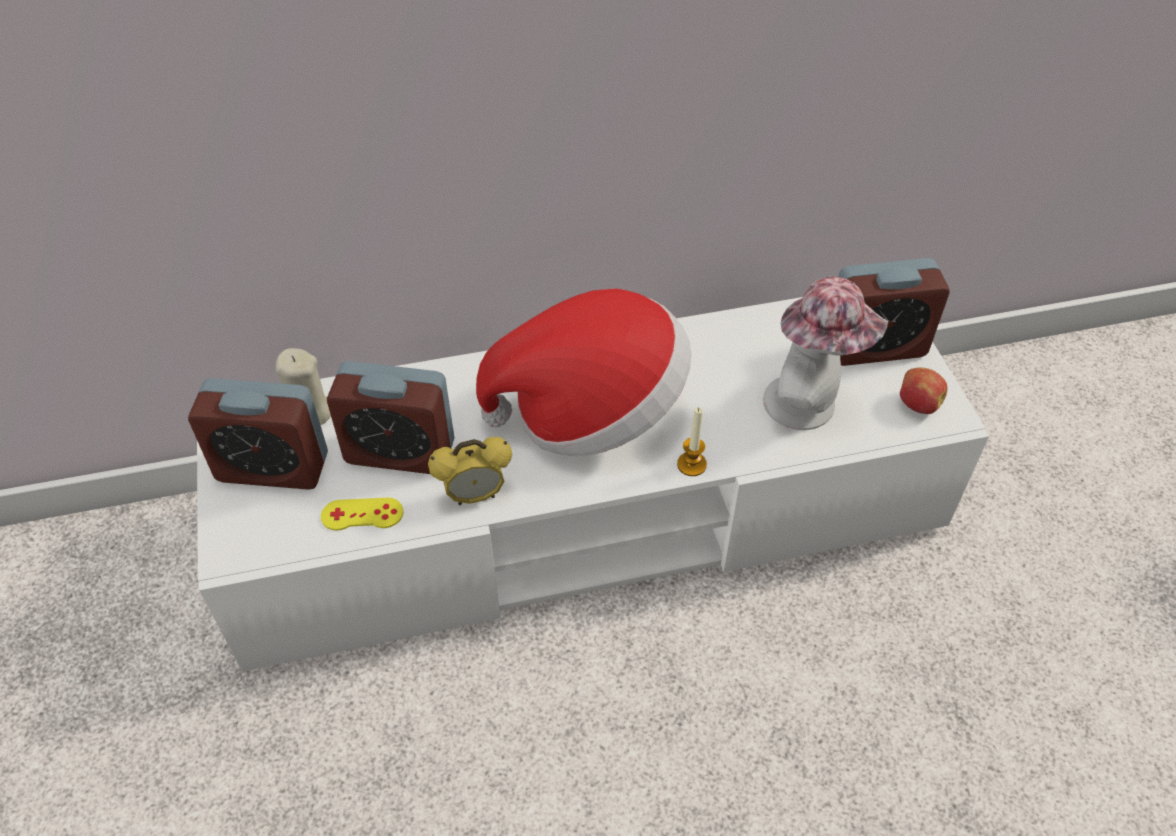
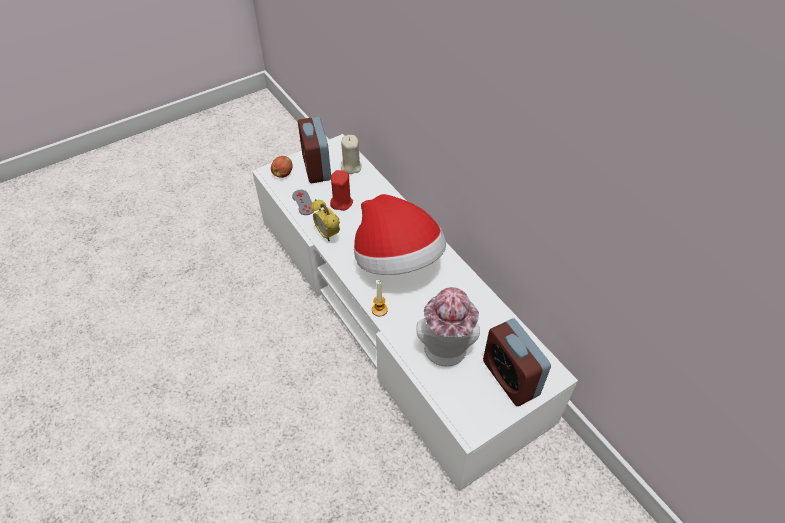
camera: 70 degrees right, 0 degrees up
(362, 514) = (303, 202): yellow game controller -> grey game controller
(400, 452) = (341, 202): alarm clock -> red candle
(917, 404) = (473, 408): apple -> apple (283, 174)

